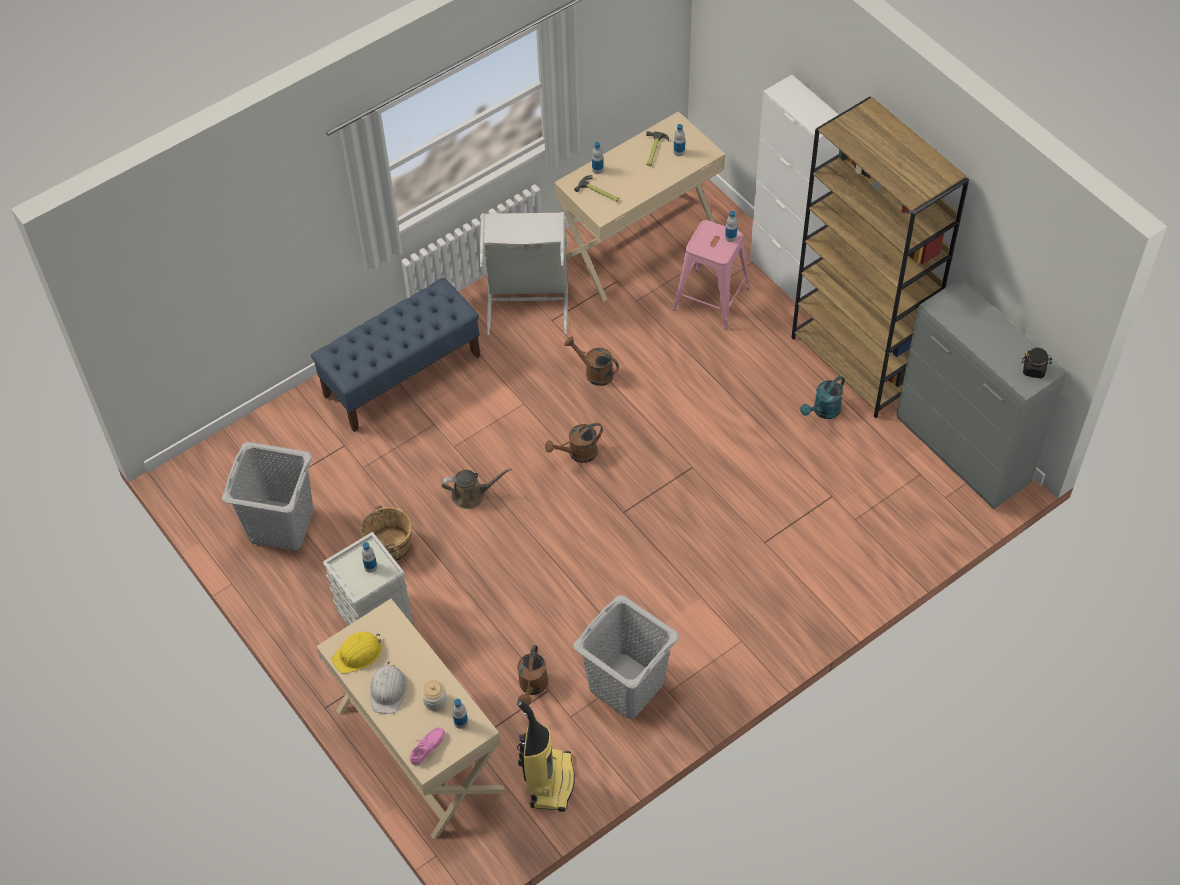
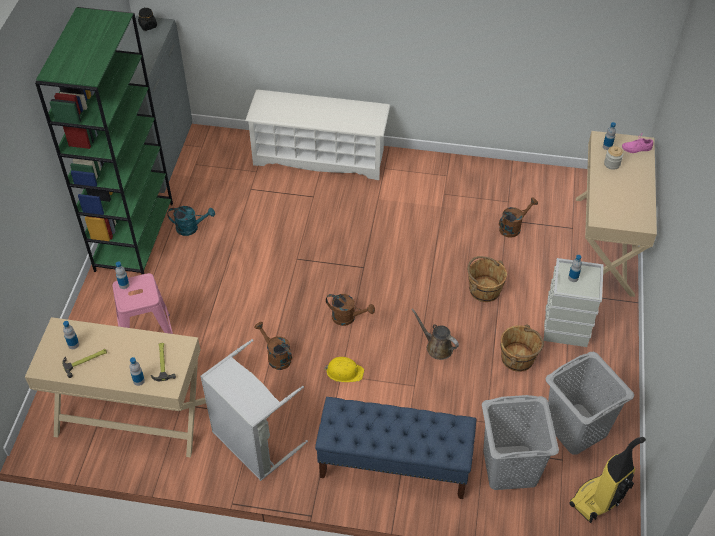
camera: 135 degrees left, 5 degrees down
(358, 654) = (634, 213): yellow hard hat -> yellow hard hat (344, 371)
(388, 690) = (633, 185): white hard hat -> none
(488, 588) = (484, 289): none -> brown bucket
(549, 780) = (549, 185): vacuum cleaner -> vacuum cleaner (598, 500)
(594, 372) = (276, 357): brown watering can -> brown watering can turned 150 degrees clockwise
(626, 686) = (465, 192): grey laundry basket -> grey laundry basket (510, 467)
(786, 274) = (87, 315): white cabinet -> none
(820, 593) = (320, 157): none -> white shoe rack
(858, 361) = (134, 236): brown bookcase -> green bookcase

